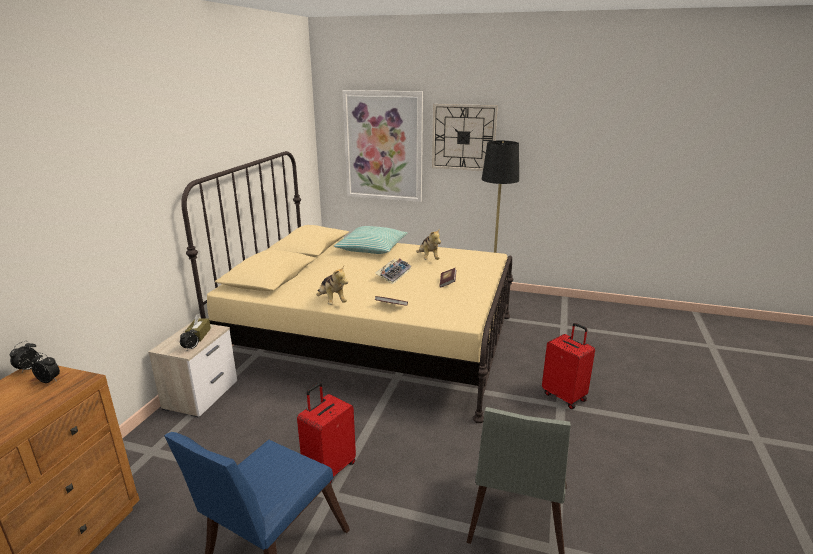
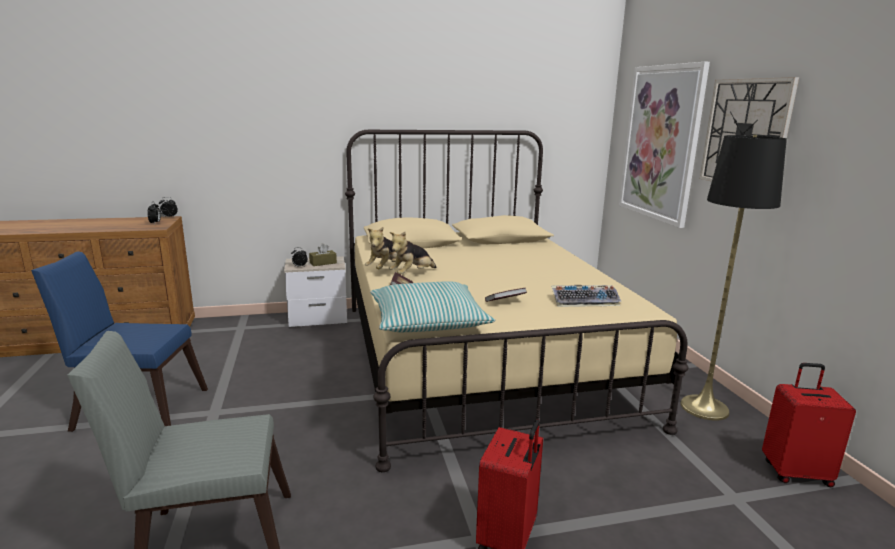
camera: 60 degrees right, 5 degrees down
(329, 468) = (250, 400): red suitcase -> red suitcase (795, 472)
(371, 248) = (544, 256): pillow -> pillow (427, 321)
(393, 274) = (488, 276): keyboard -> keyboard (585, 301)
(428, 258) = (562, 282): plush toy -> plush toy (412, 274)

